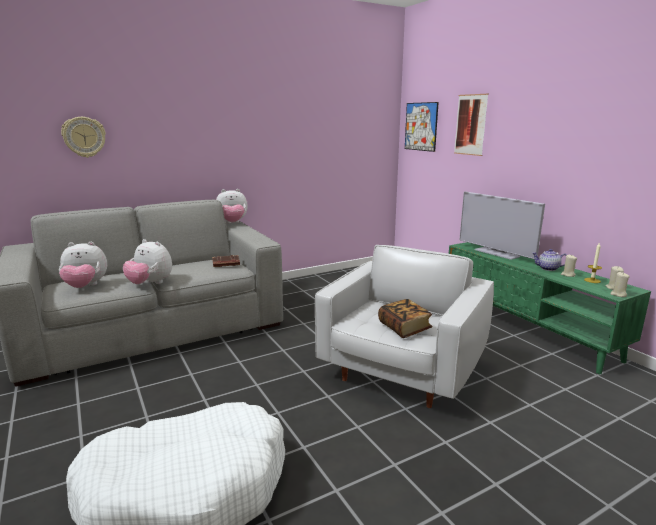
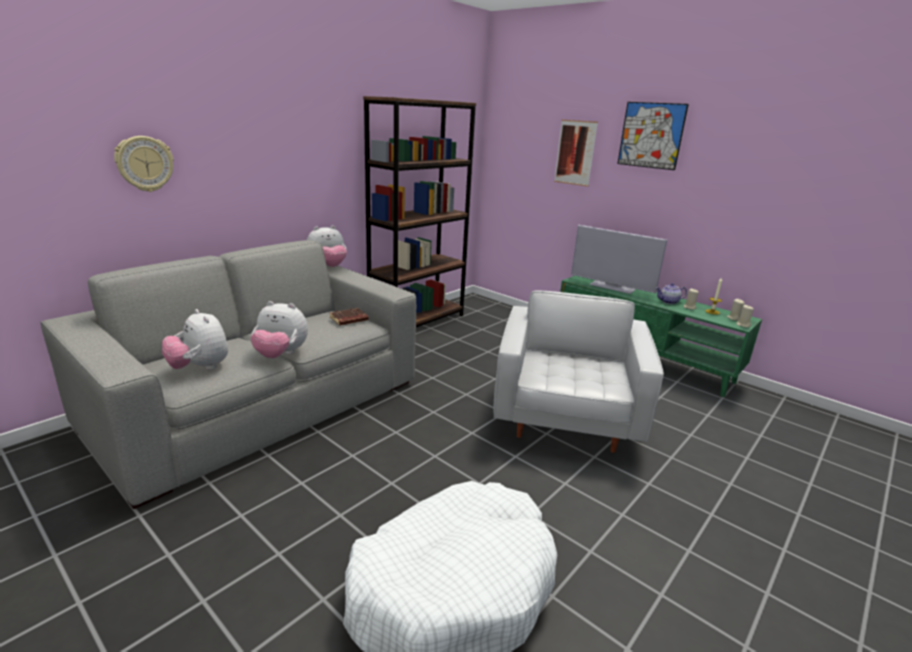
camera: 20 degrees left, 5 degrees up
(85, 287) = (200, 368): plush toy -> plush toy turned 75 degrees clockwise
(325, 279) = (417, 321): none -> brown bookcase
(404, 328) = (590, 378): book -> none
(421, 126) = (511, 149): picture -> picture (651, 135)

